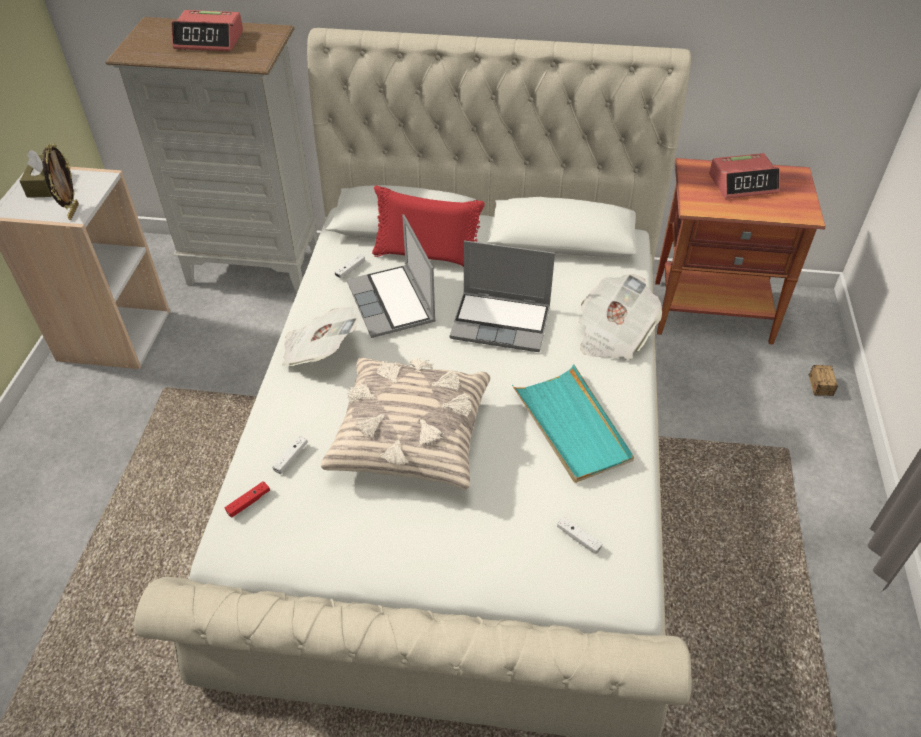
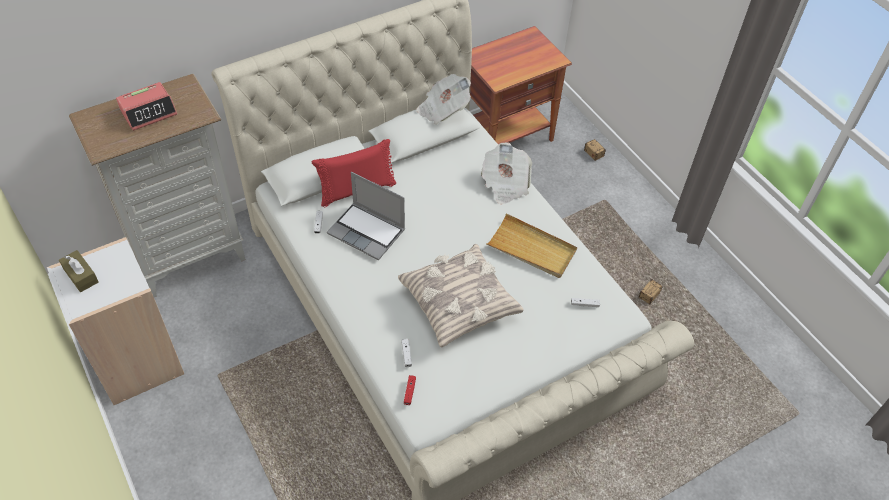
camera: 40 degrees left, 5 degrees up
(72, 211) = (130, 284): picture frame -> none
(320, 351) = (355, 286): newspaper -> newspaper (443, 109)
(502, 322) = (441, 209): laptop -> none
(572, 426) = (531, 249): turquoise tray -> beige tray
(728, 613) = (641, 304): none -> storage box
(743, 183) = (510, 54): alarm clock -> none

